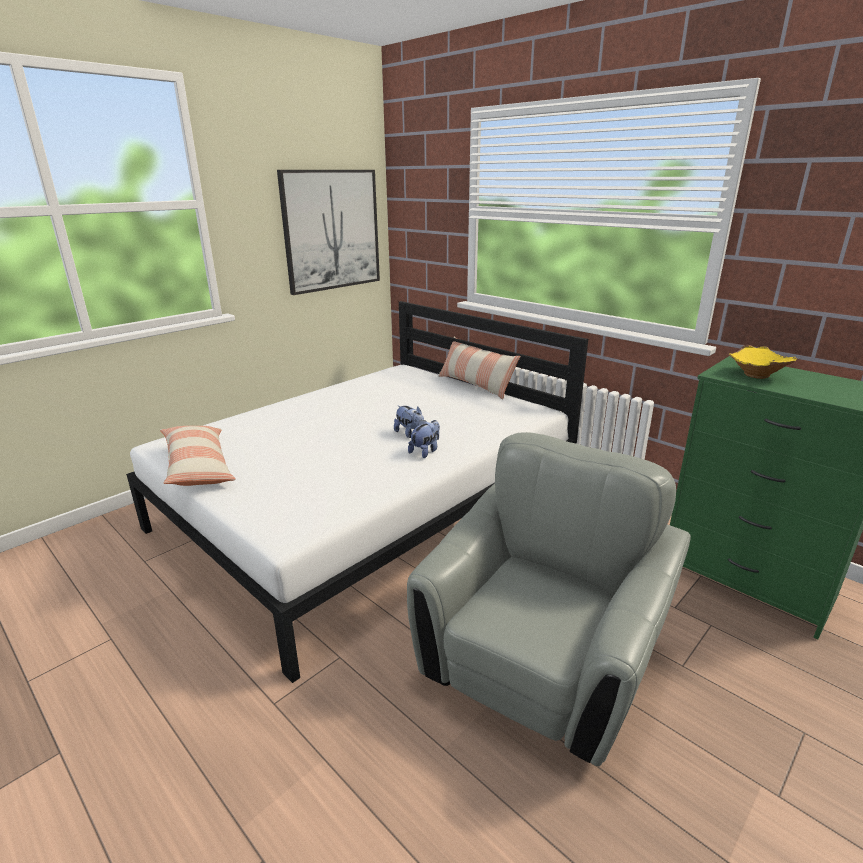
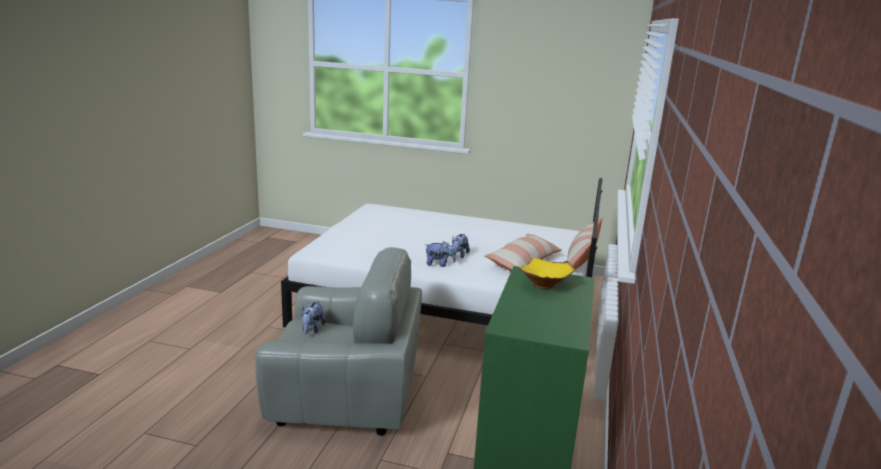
camera: 60 degrees right, 5 degrees down
(198, 466) = (359, 219): pillow -> pillow (523, 262)
(331, 230) = (569, 108): picture -> none
(503, 610) = (312, 329): none -> plush toy

